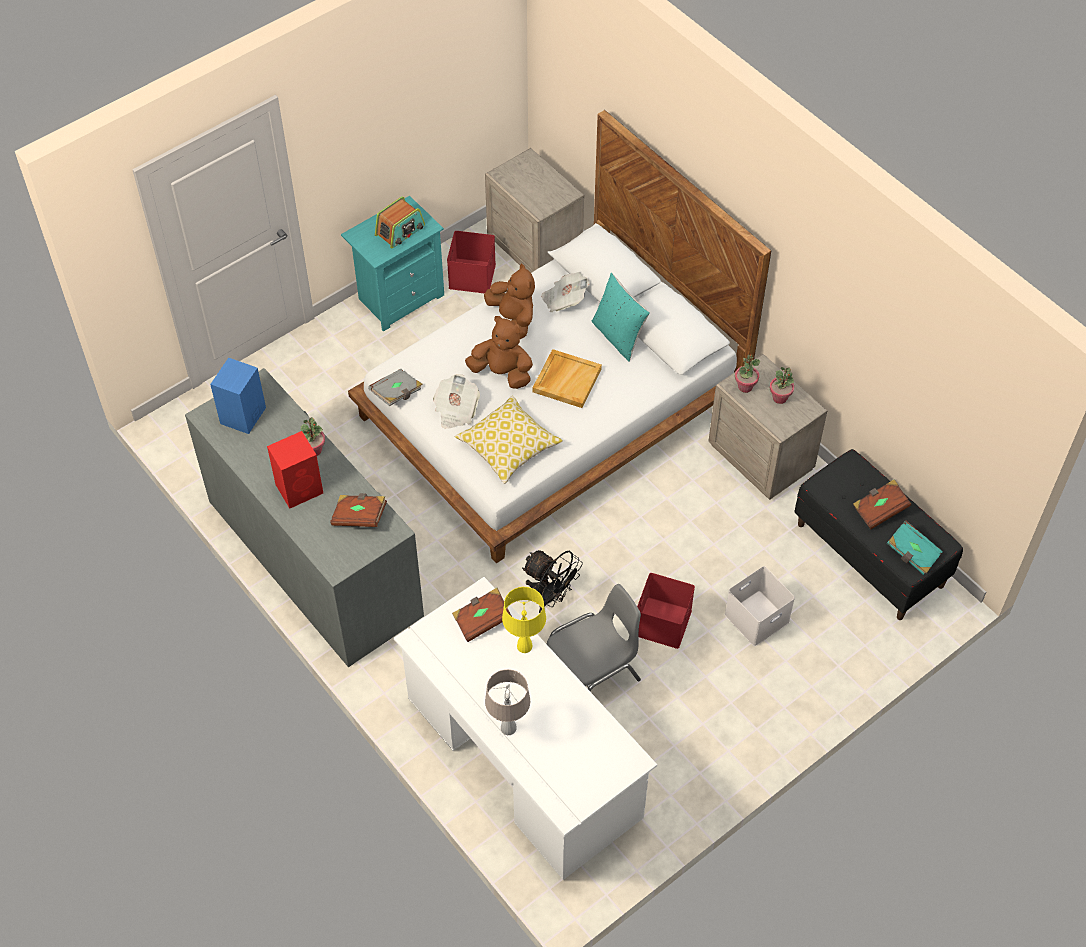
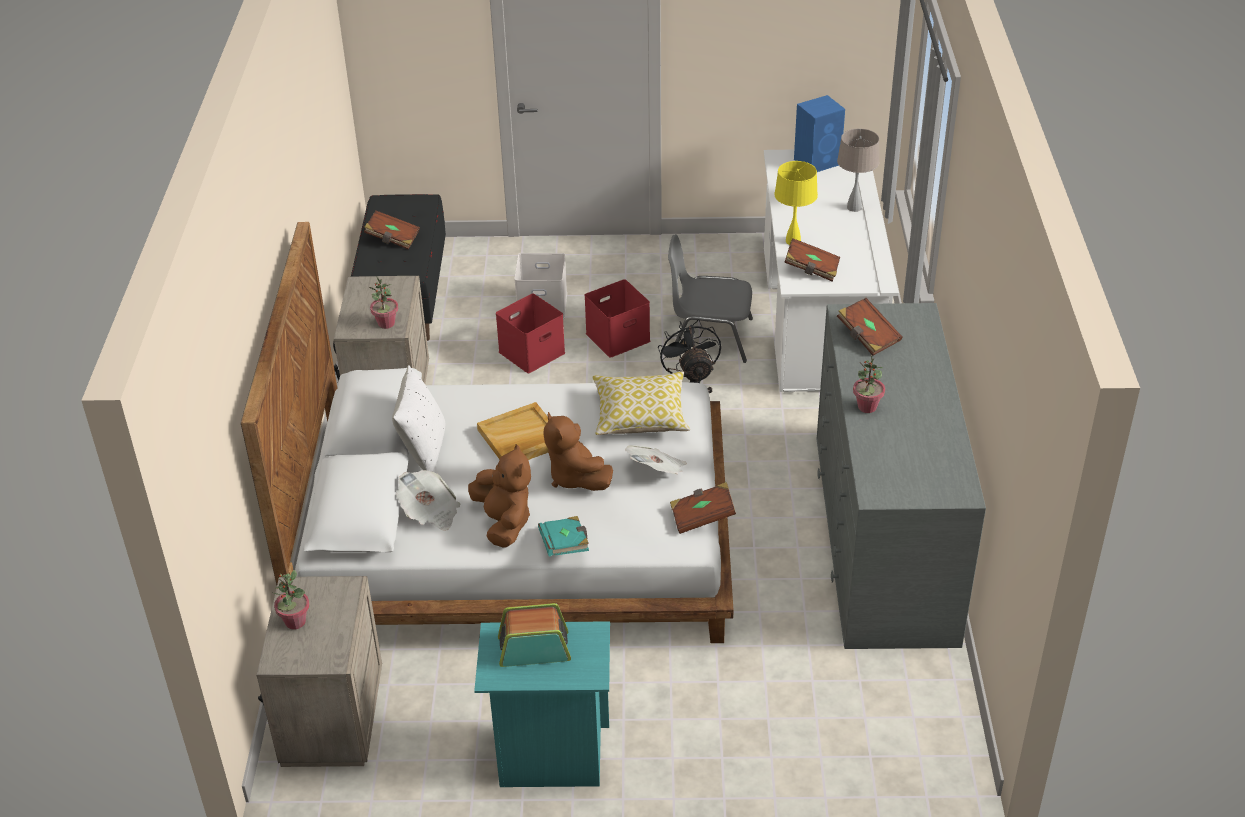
camera: 140 degrees left, 15 degrees down
(242, 416) = (920, 473): blue speaker -> blue speaker (818, 161)
(300, 488) = (907, 383): red speaker -> none
(396, 393) = (702, 517): grey book -> brown book
(473, 277) = (439, 727): red storage box -> red storage box (532, 351)
(513, 319) = (504, 523): brown plush toy -> brown plush toy turned 150 degrees clockwise
(618, 336) = (423, 450): turquoise pillow -> white pillow
(780, 398) = (371, 302): potted plant -> potted plant (295, 622)
(912, 554) = (411, 207): turquoise book -> turquoise book (565, 546)

